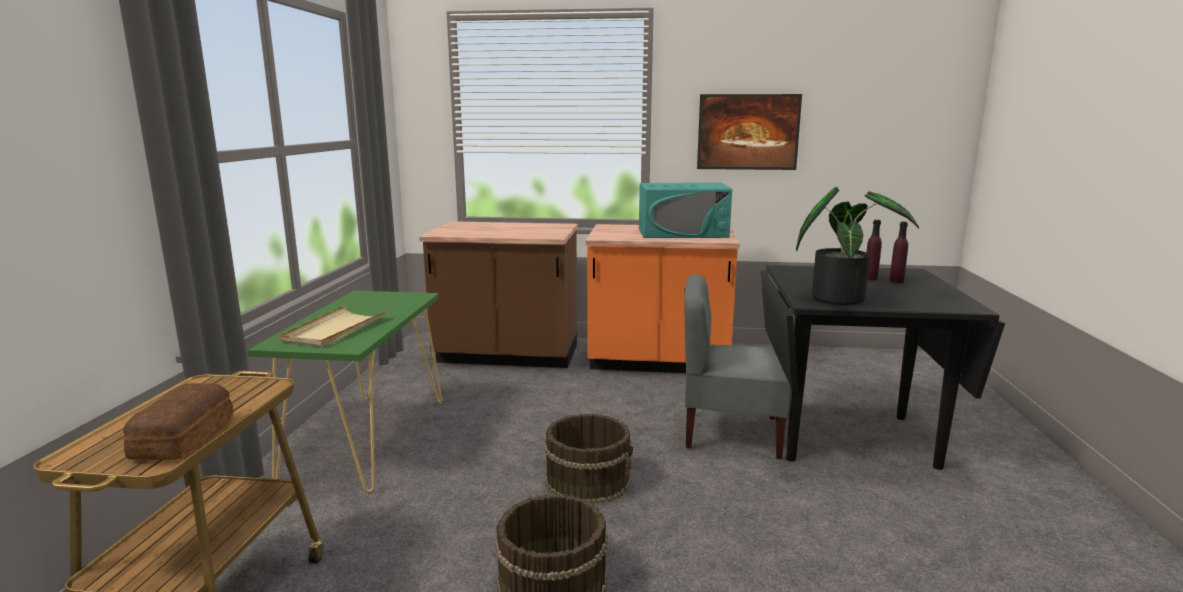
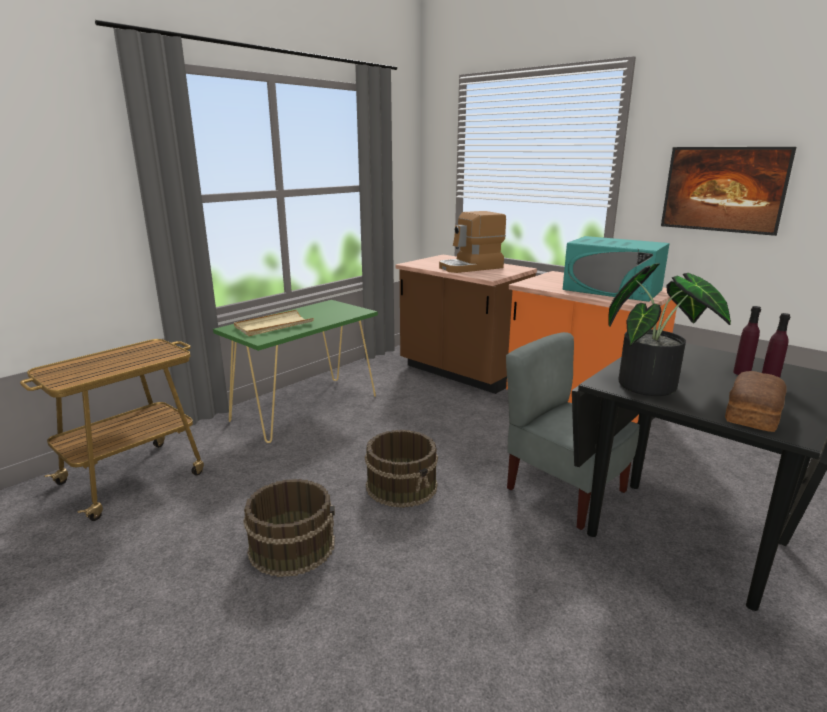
camera: 35 degrees right, 5 degrees up
(181, 437) = (92, 373): bread -> bread (751, 413)
(512, 230) = (471, 267): none -> coffee machine

